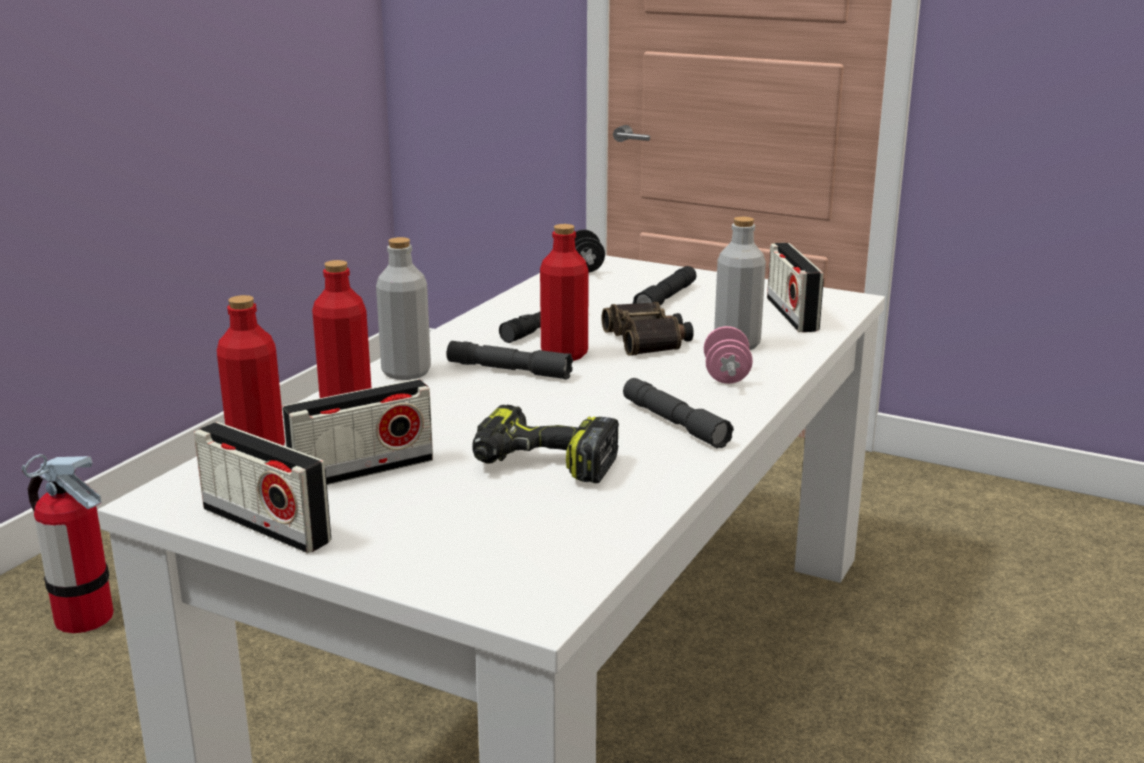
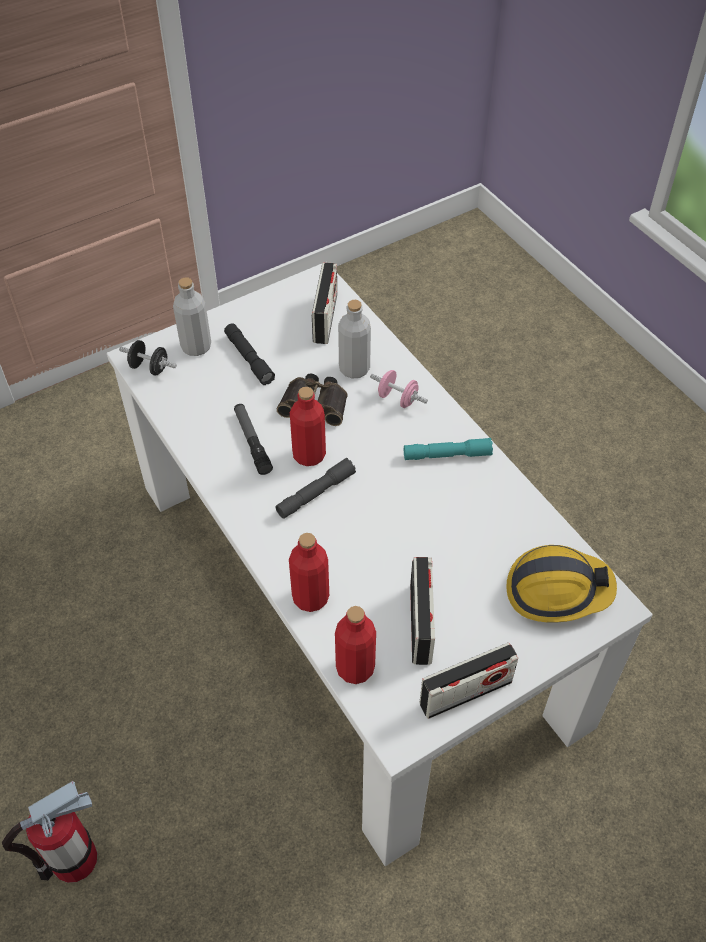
camera: 60 degrees left, 30 degrees up
(406, 372) = (280, 547): grey bottle -> grey bottle (196, 347)
(517, 552) = (557, 590): none -> hard hat
(542, 465) = (464, 537): power drill -> none
(674, 423) = (447, 455): grey flashlight -> turquoise flashlight
(792, 314) = (325, 318): radio -> radio turned 105 degrees counterclockwise

